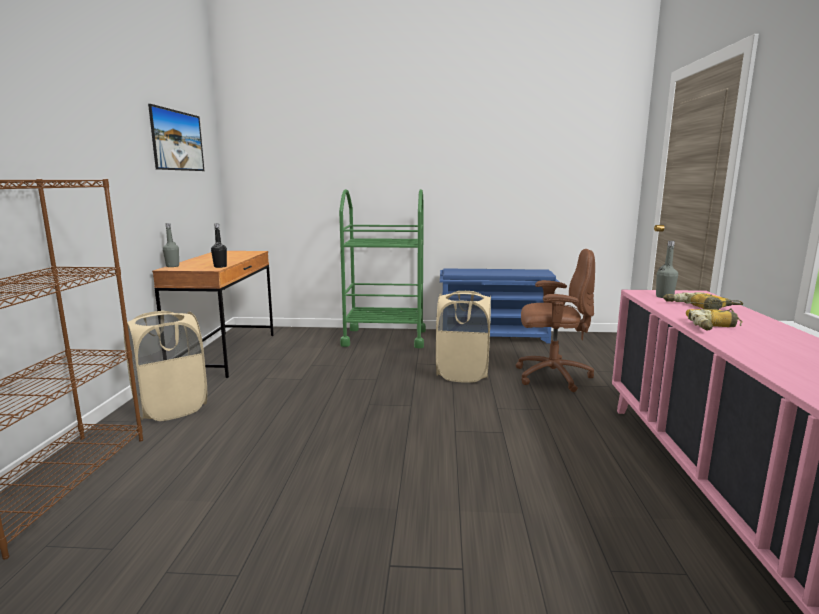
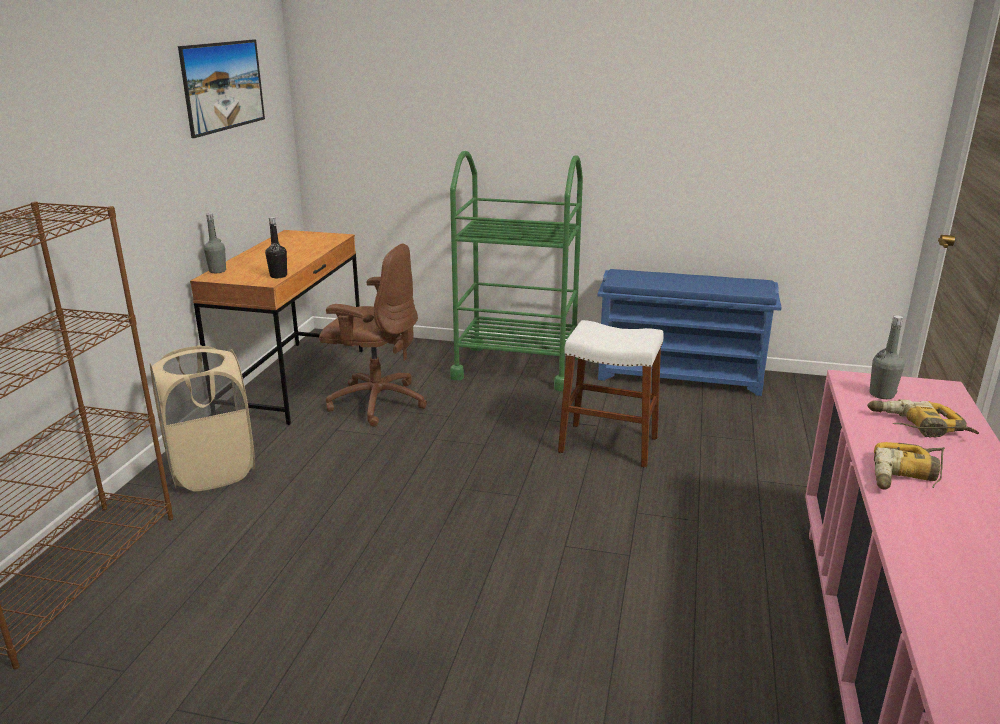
camera: 10 degrees right, 10 degrees up
(463, 373) = (608, 445): beige laundry basket -> white stool
(551, 376) = (736, 461): brown office chair -> brown office chair (376, 402)

